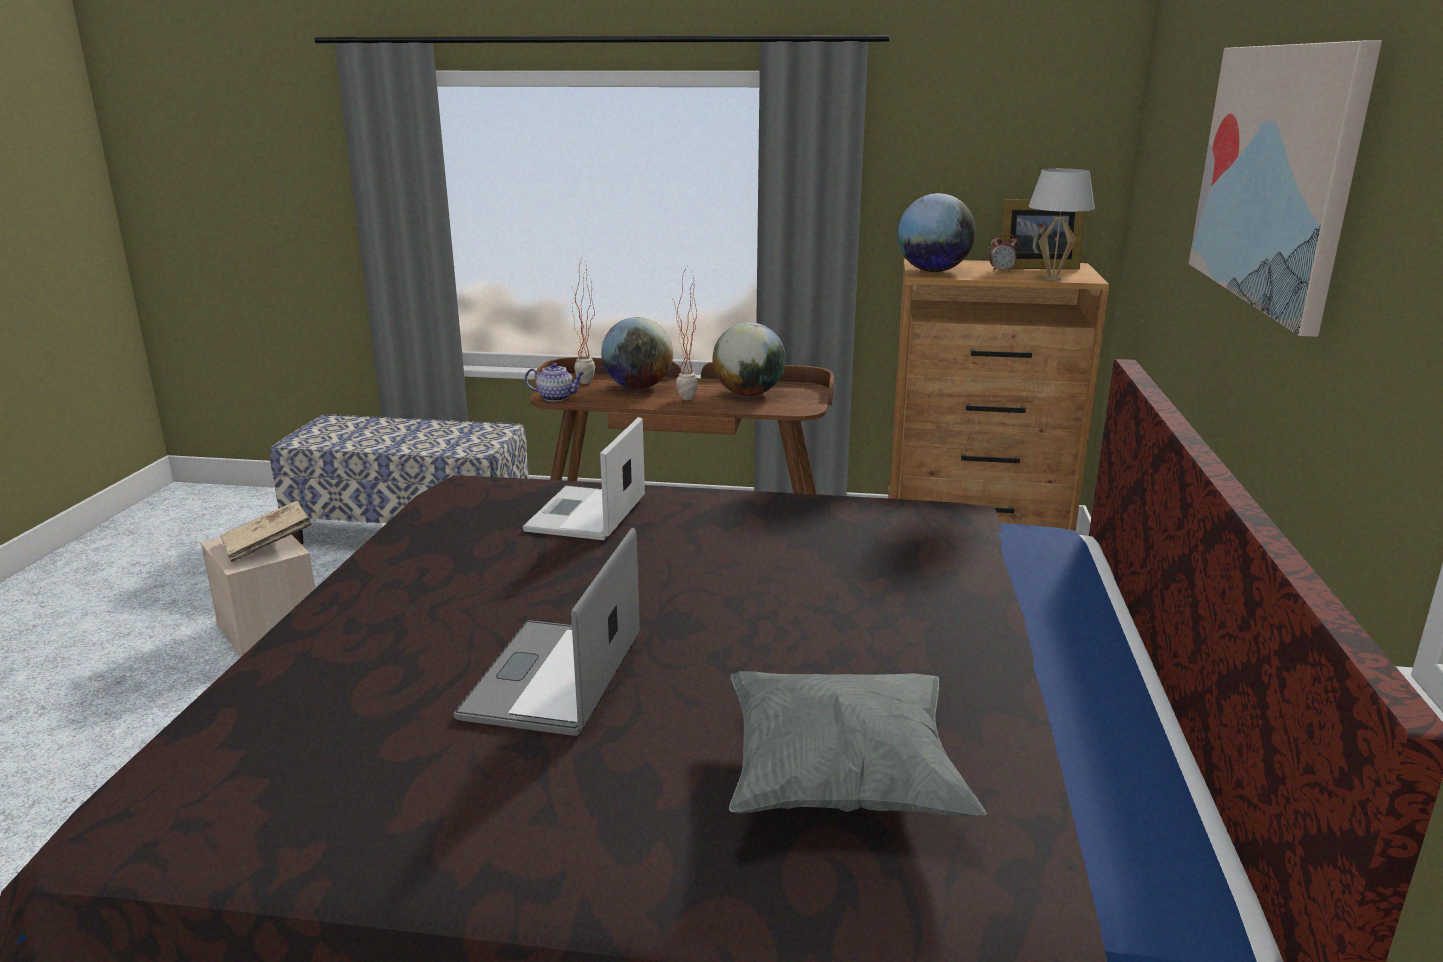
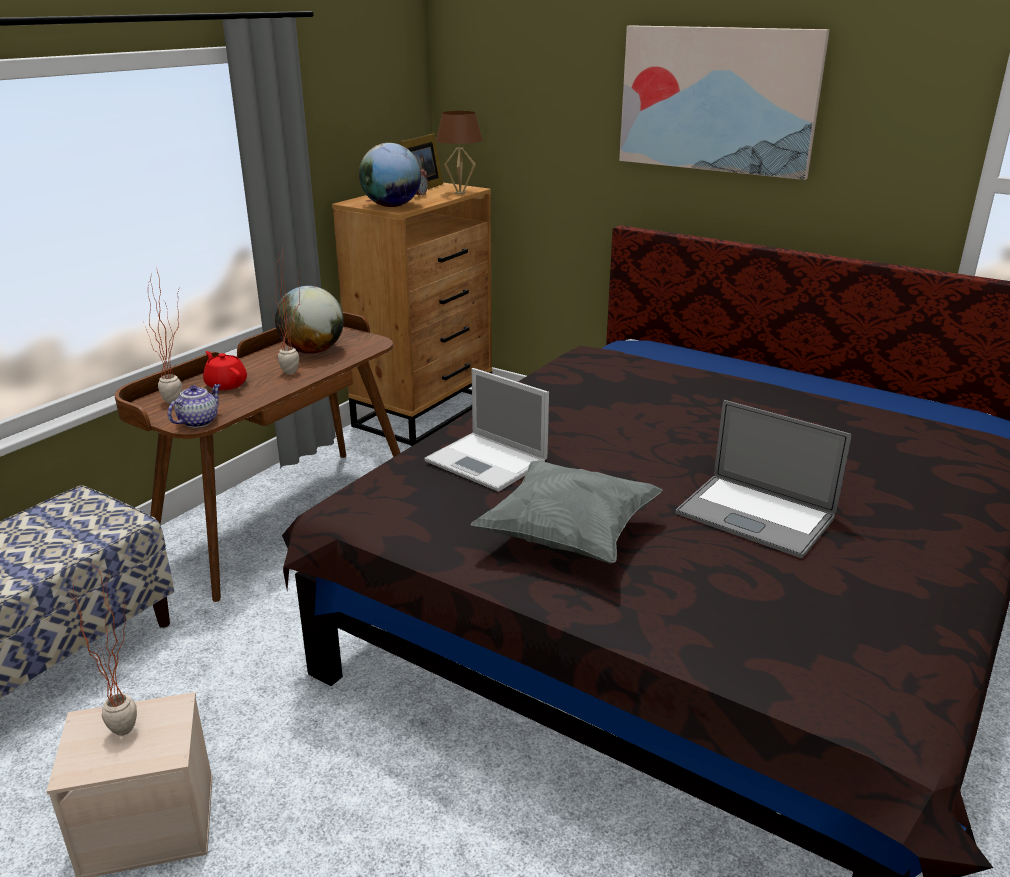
camera: 65 degrees left, 5 degrees up
(268, 544) = (133, 724): beige book -> potted plant
(638, 387) = (226, 384): globe -> red teapot
(842, 782) = (894, 457): grey pillow -> grey pillow (568, 536)
(1053, 278) = (460, 193): white table lamp -> brown table lamp

